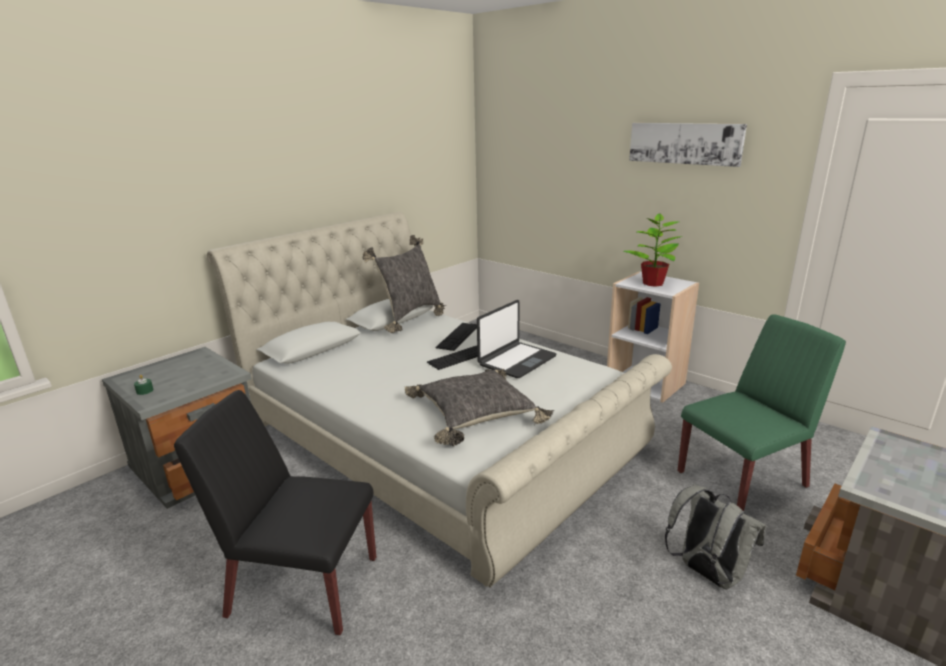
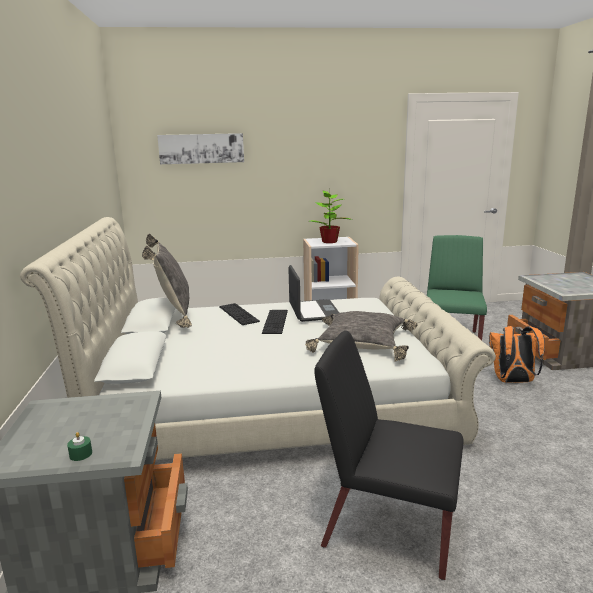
camera: 50 degrees left, 5 degrees down
(302, 586) = (387, 527): black chair -> black chair turned 60 degrees clockwise
(685, 143) = (324, 140): picture -> picture (201, 148)
(706, 573) = (512, 381): grey backpack -> orange backpack

